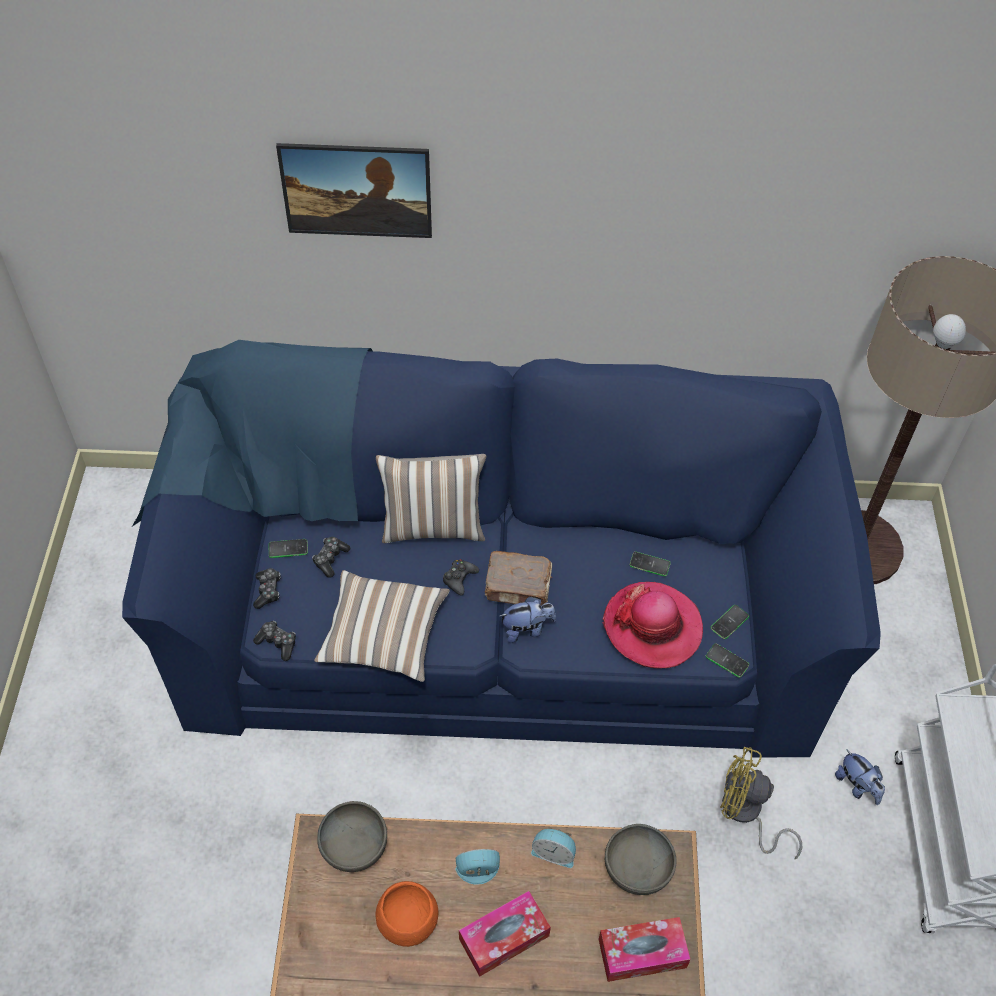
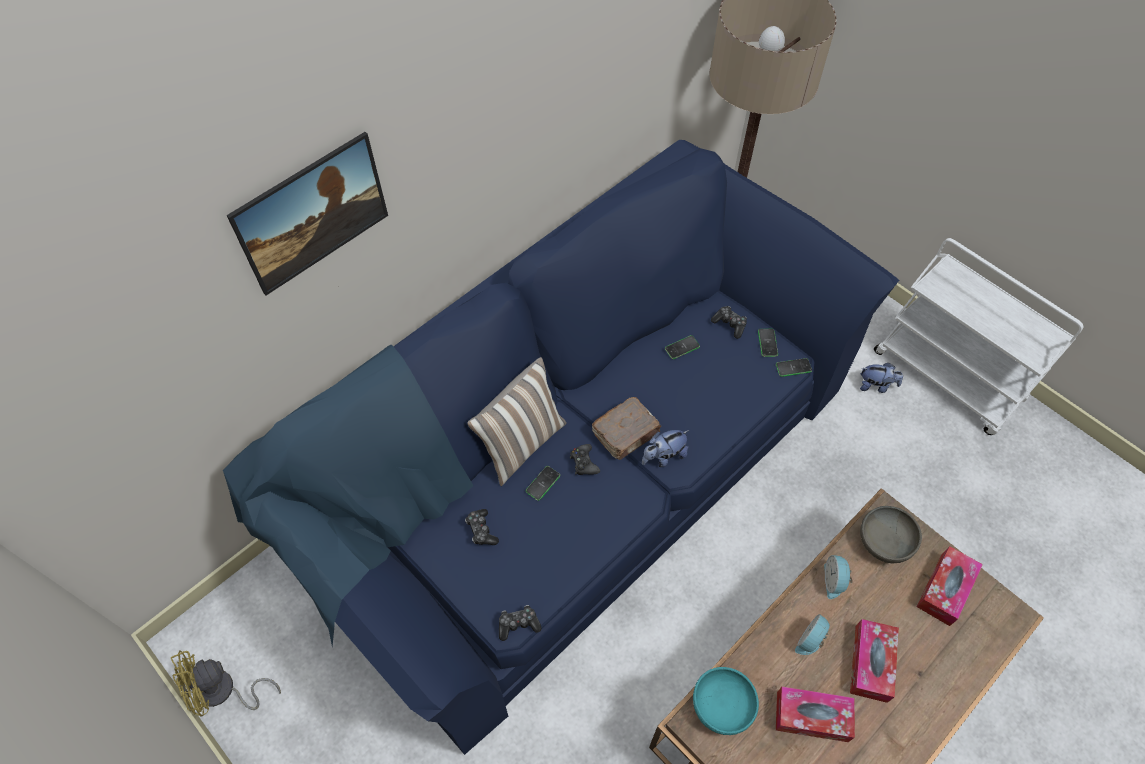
camera: 45 degrees left, 5 degrees up
(268, 591) = (466, 595): game controller -> game controller (729, 324)
(288, 549) = (443, 551): phone -> phone (543, 483)
(354, 844) = (722, 705): grey bowl -> turquoise bowl
(383, 636) = (582, 548): pillow -> none
(408, 922) = (812, 716): orange bowl -> tissue box
(526, 629) = (663, 456): plush toy -> plush toy turned 150 degrees counterclockwise
(554, 852) = (834, 581): alarm clock -> alarm clock turned 120 degrees clockwise
(652, 627) = (731, 385): hat -> none
(746, 814) = (844, 456): yellow fan -> yellow fan (223, 692)

